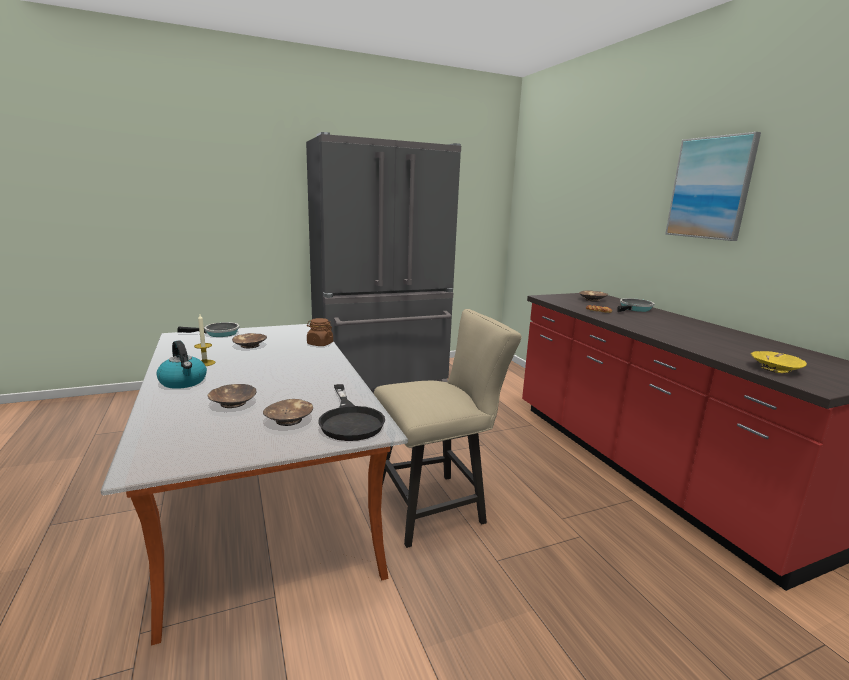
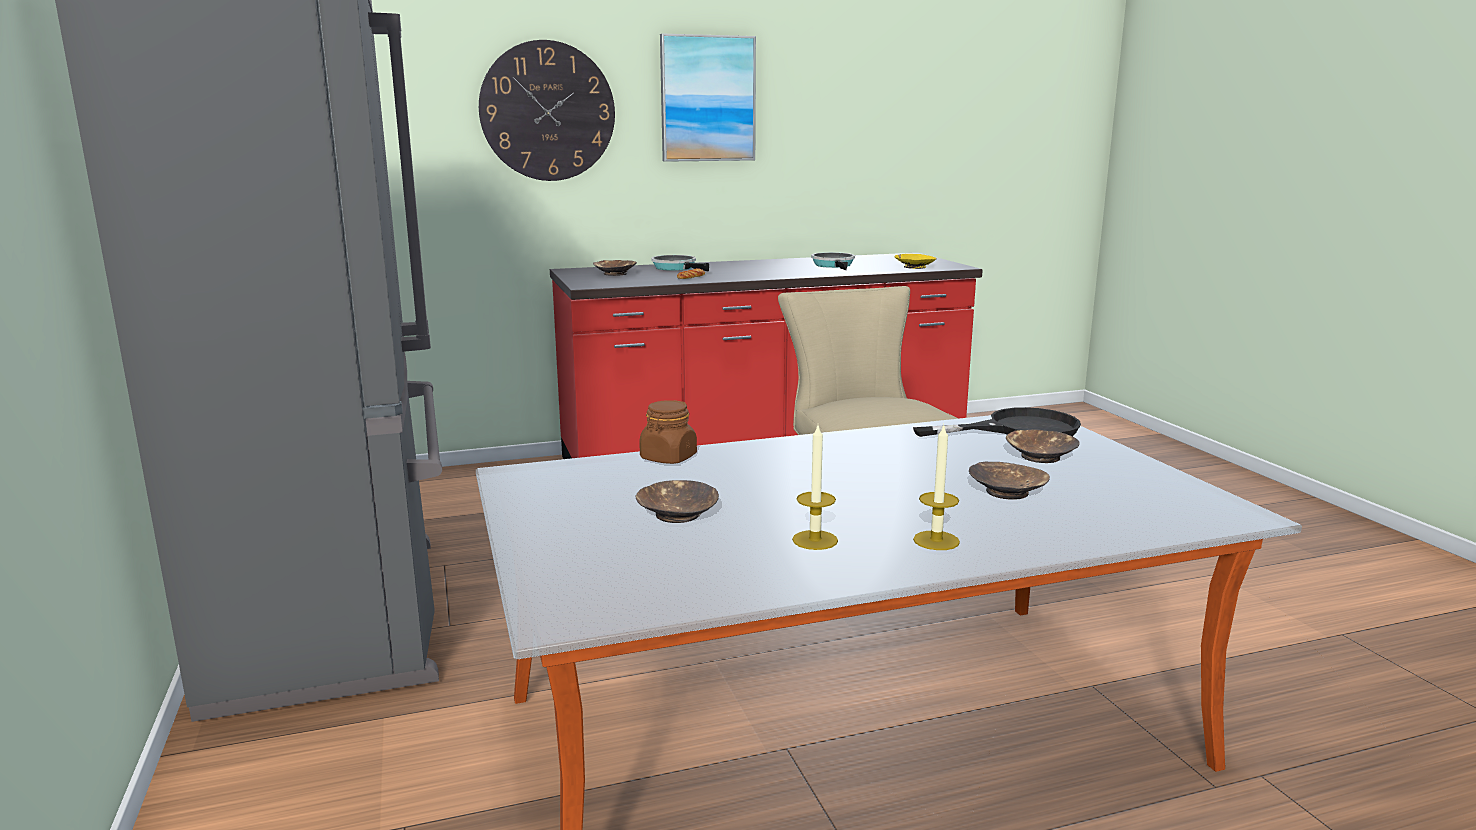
camera: 85 degrees left, 0 degrees up
(183, 382) = (936, 540): kettle -> candle
(218, 333) = (554, 562): frying pan -> frying pan (834, 265)
(614, 197) = (547, 111): none -> wall clock

